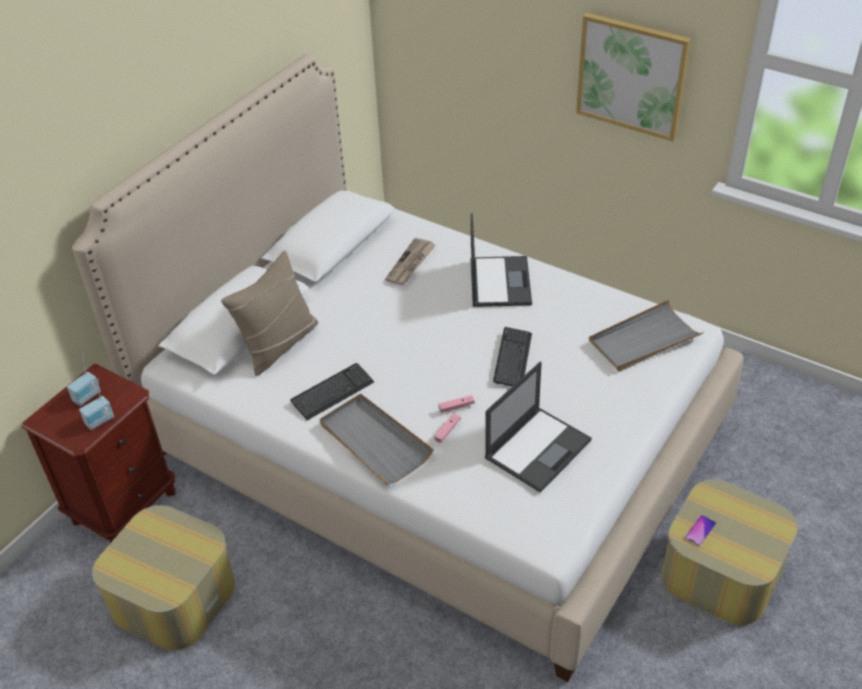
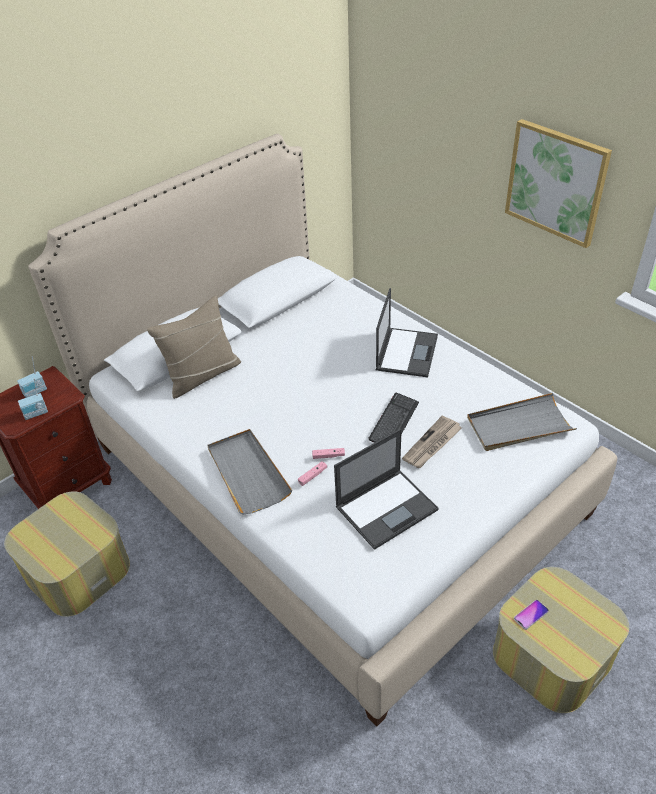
camera: 15 degrees right, 0 degrees up
(332, 393) = (229, 424): keyboard -> none
(411, 264) = (336, 325): newspaper -> newspaper (432, 444)

